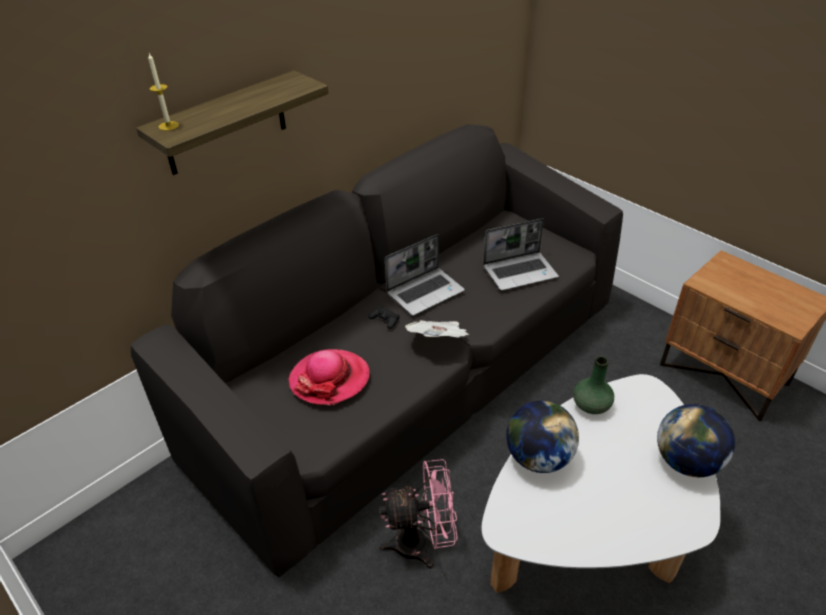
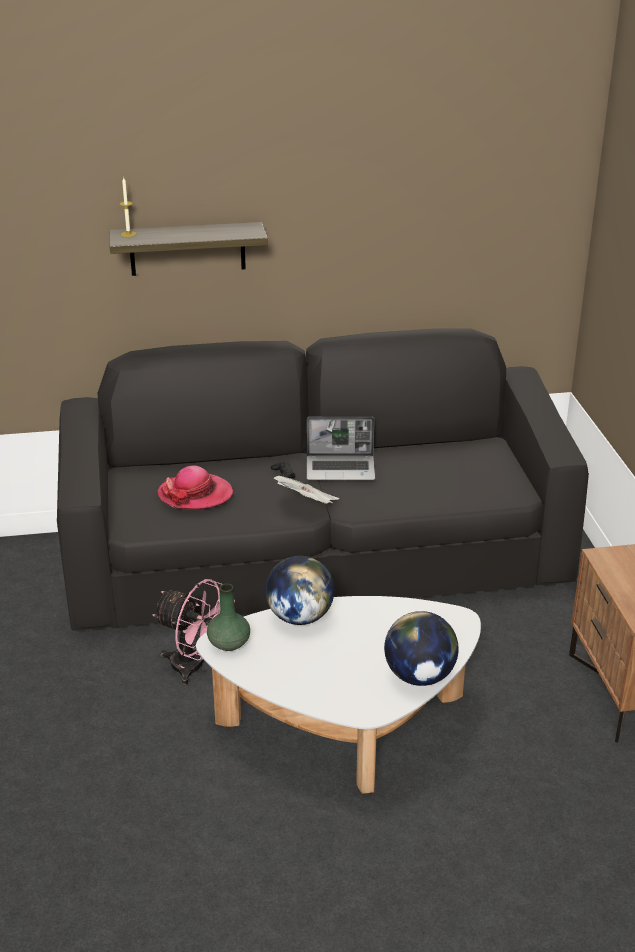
camera: 35 degrees right, 10 degrees down
(520, 271) = (446, 487): laptop -> none
(591, 405) = (390, 607): green vase -> green vase (229, 644)

